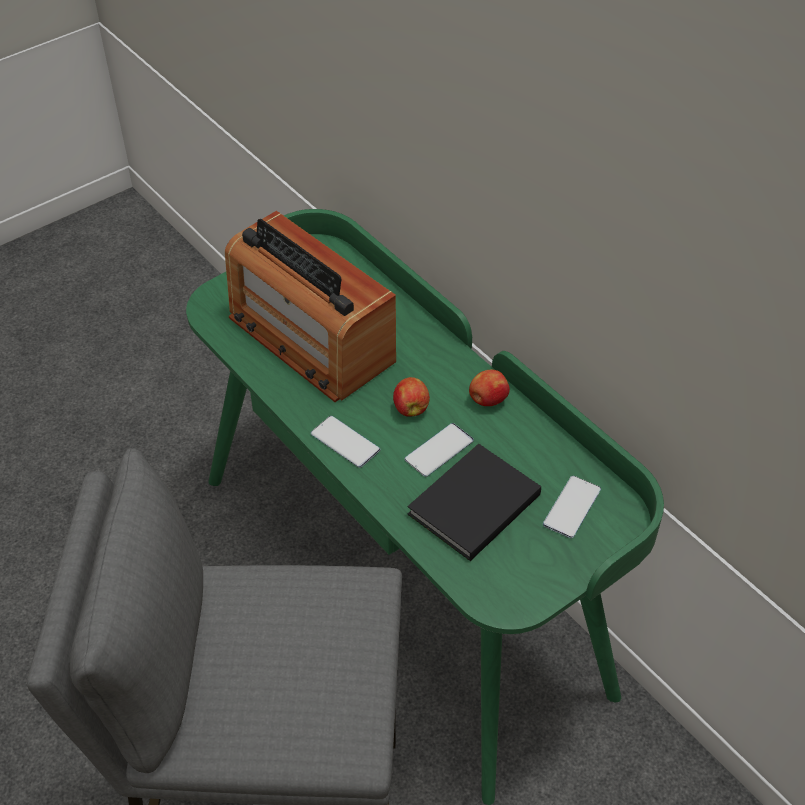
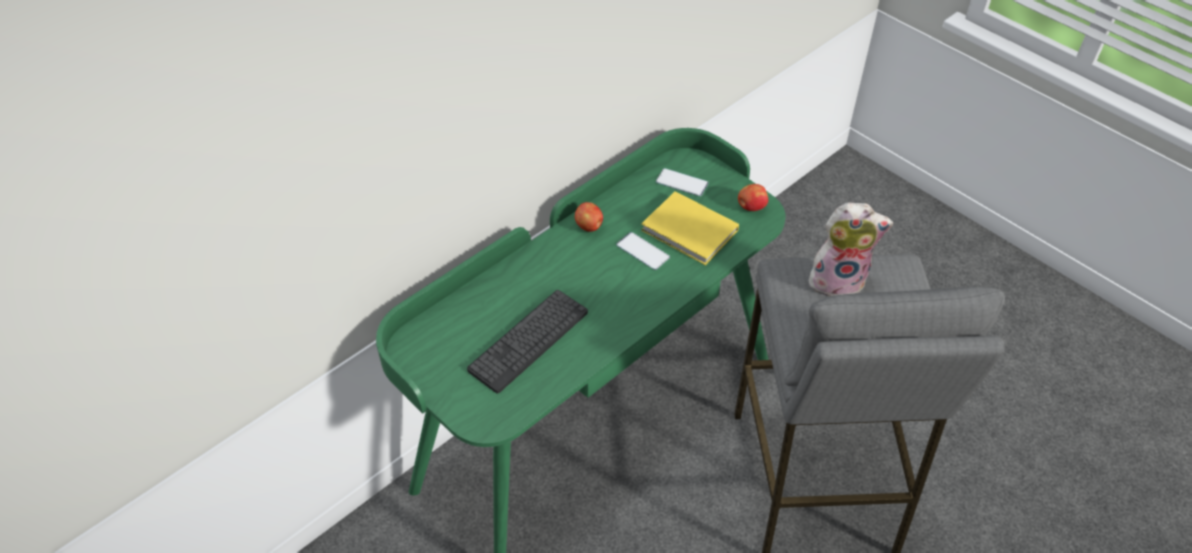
camera: 95 degrees left, 0 degrees up
(310, 338) = (529, 341): radio -> keyboard
(336, 647) = (838, 280): none -> plush toy
(345, 442) = (643, 306): phone -> none
(411, 408) = (602, 270): apple -> apple (751, 207)
(470, 505) = (690, 232): black book -> yellow book

